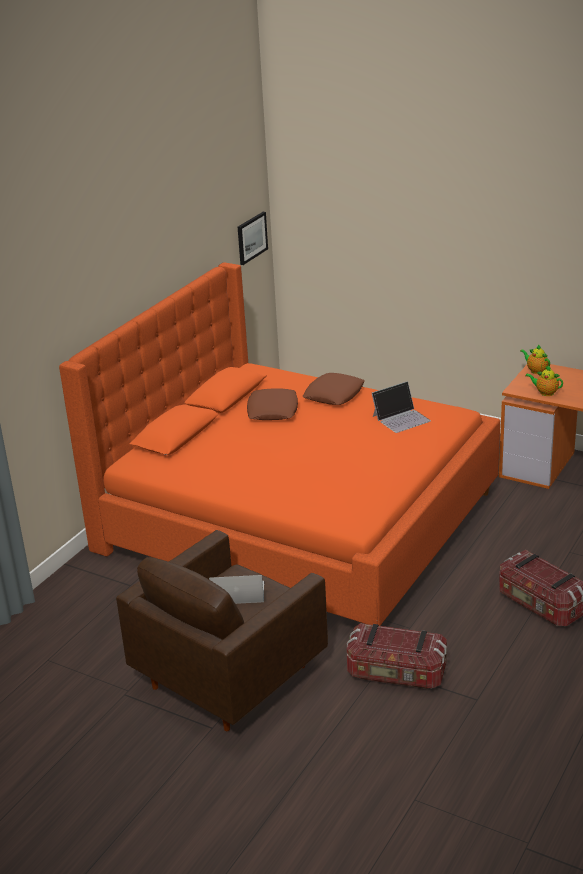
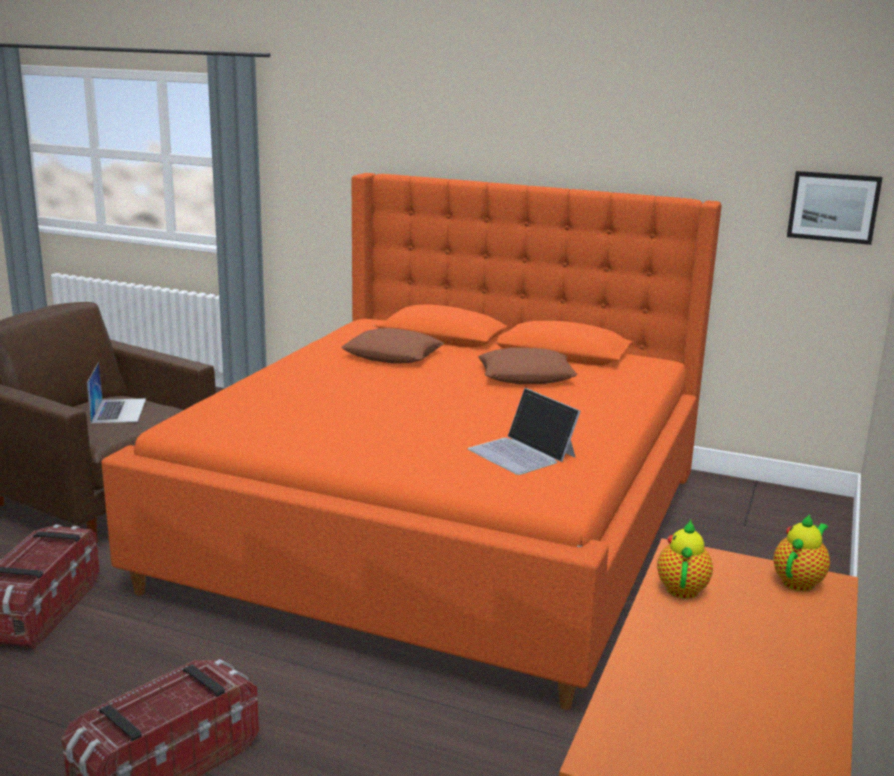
camera: 80 degrees right, 10 degrees down
(334, 394) = (593, 408): brown pillow -> brown pillow (393, 355)

